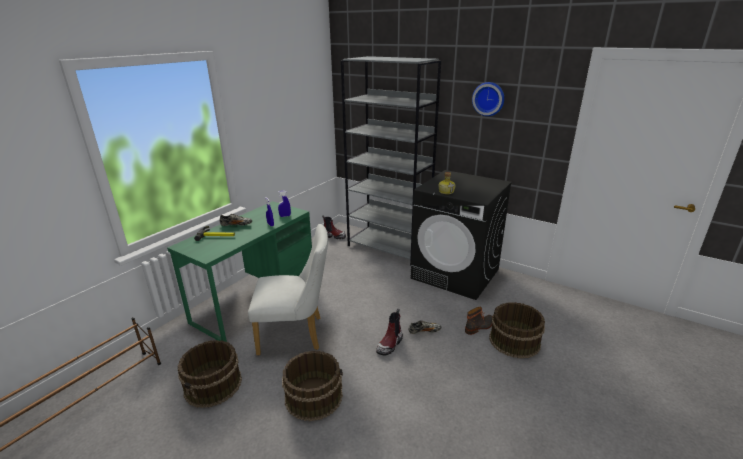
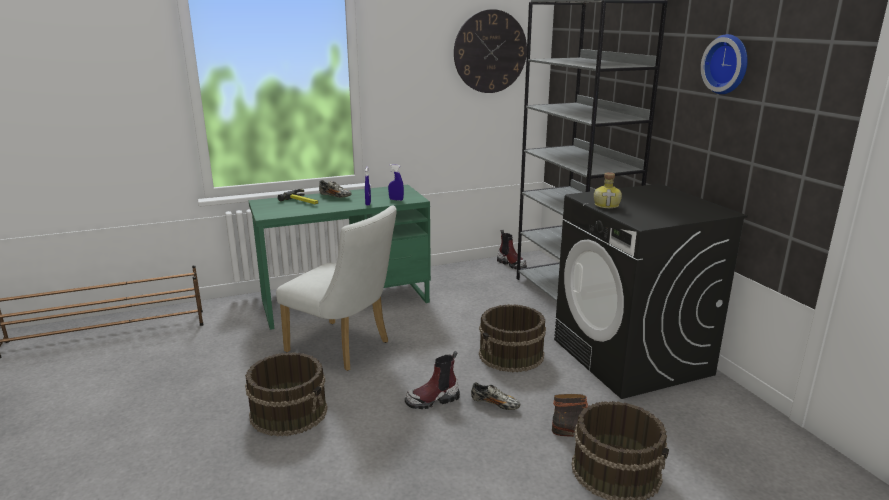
camera: 35 degrees right, 5 degrees down
(213, 385) = (219, 361): brown bucket -> brown bucket (511, 355)
(302, 94) = (490, 52): none -> wall clock

